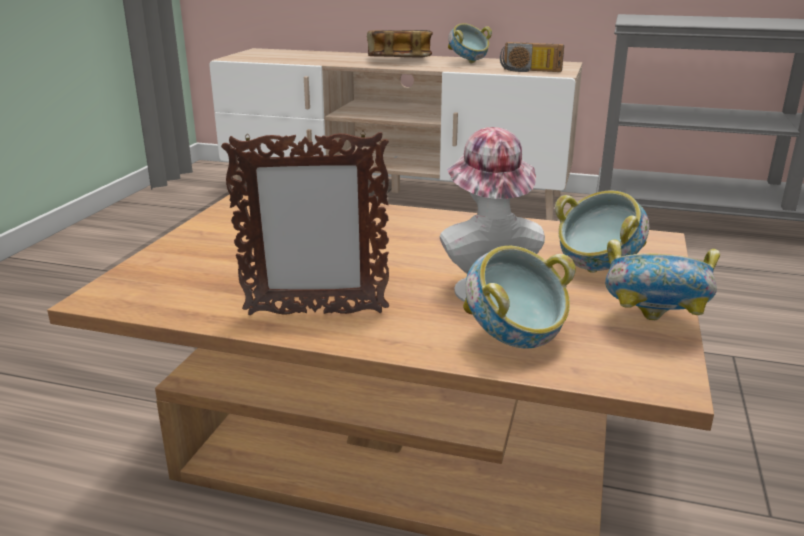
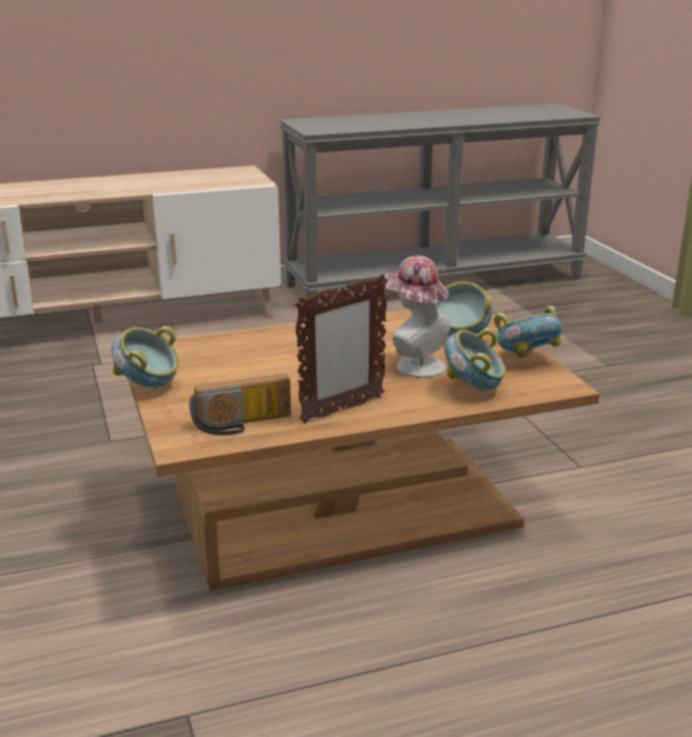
camera: 35 degrees left, 0 degrees up
(399, 60) = (86, 187): book -> none
(468, 62) = (157, 180): bowl -> bowl (148, 387)
(529, 71) = (228, 182): radio -> radio (242, 425)

